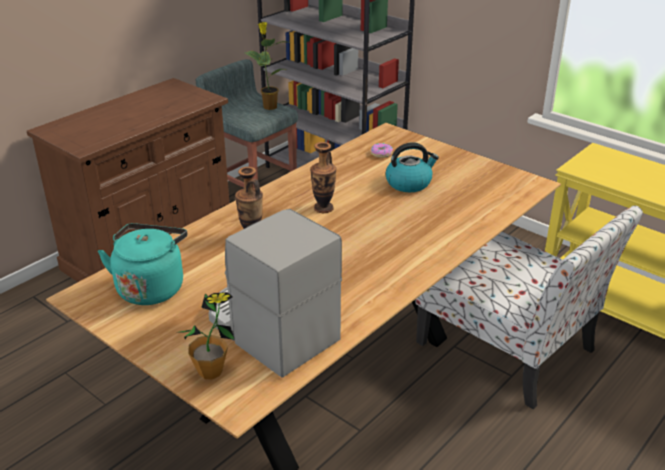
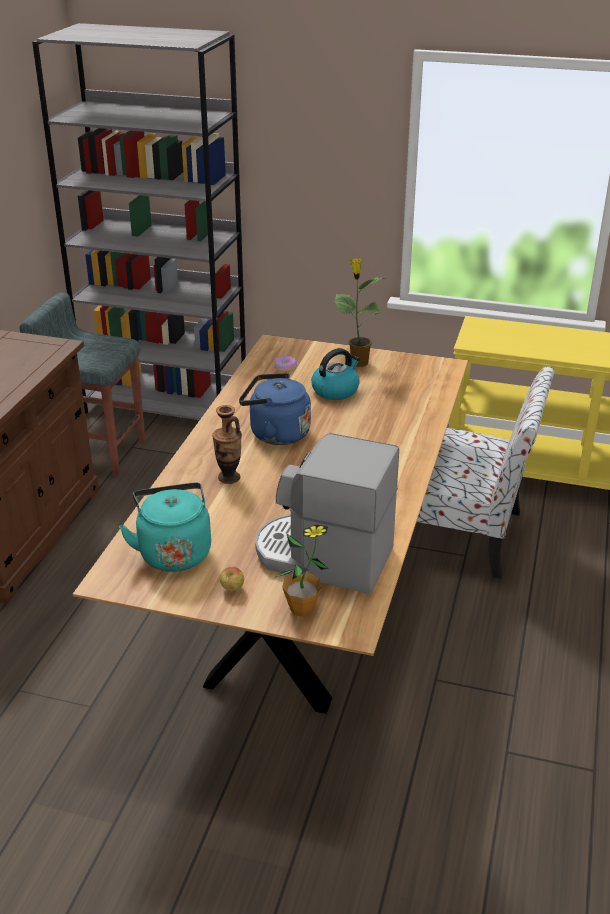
camera: 25 degrees left, 0 degrees up
(168, 334) = (232, 589): none -> apple
(269, 106) = (105, 342): potted plant -> potted plant (358, 362)
(323, 208) = (275, 434): vase -> blue kettle

